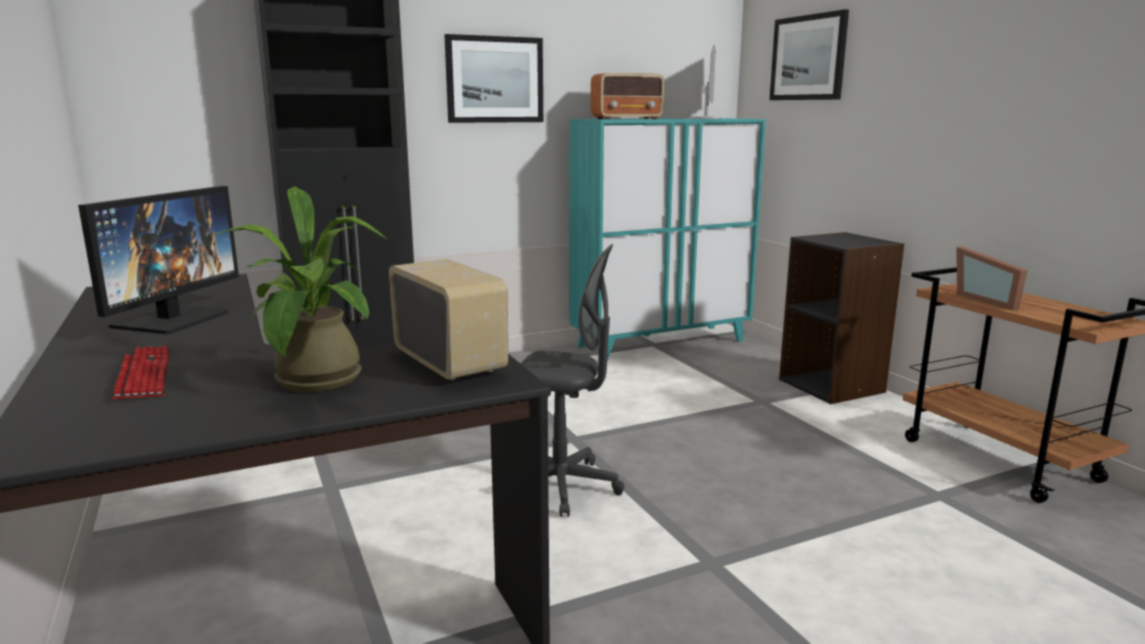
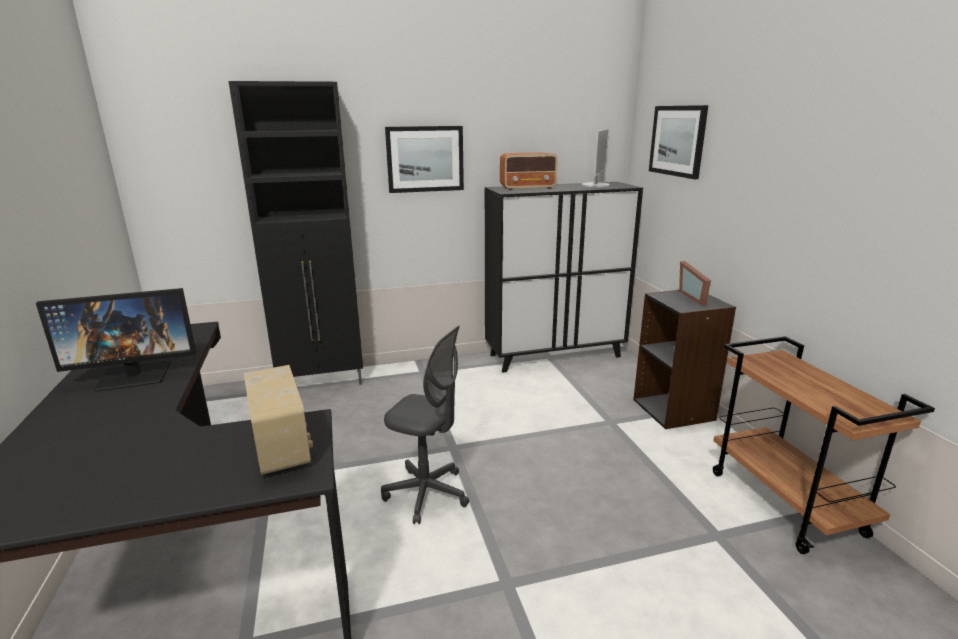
camera: 10 degrees right, 5 degrees up
(144, 375) = (75, 443): keyboard -> none
(172, 319) = (135, 375): monitor -> monitor turned 45 degrees clockwise
(316, 384) = (176, 466): potted plant -> none
(661, 343) = (555, 355): turquoise cabinet -> black cabinet
(989, 300) = (782, 377): picture frame -> picture frame (695, 297)

